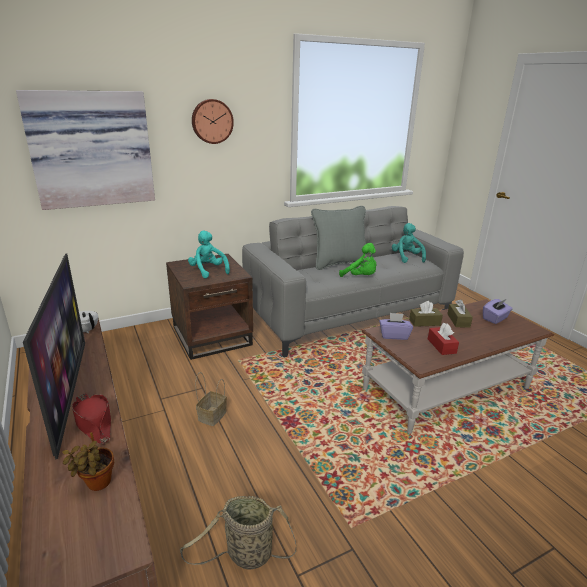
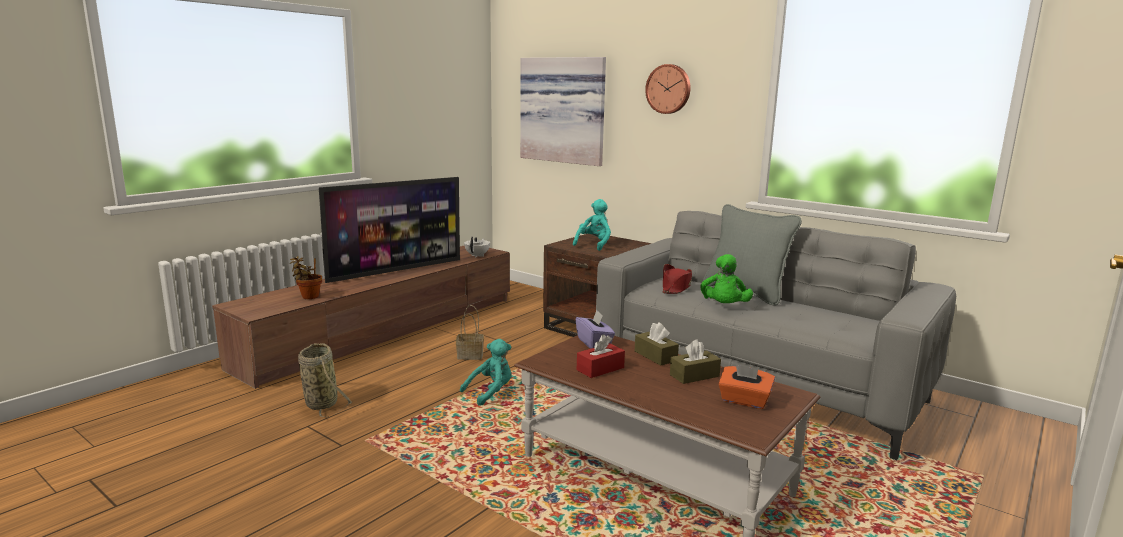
camera: 65 degrees right, 10 degrees down
(93, 422) = (367, 283): red hat -> red hat (676, 287)
(406, 257) = (856, 323): turquoise plush toy -> turquoise plush toy (490, 393)
(495, 318) = (744, 401): purple tissue box -> orange tissue box

